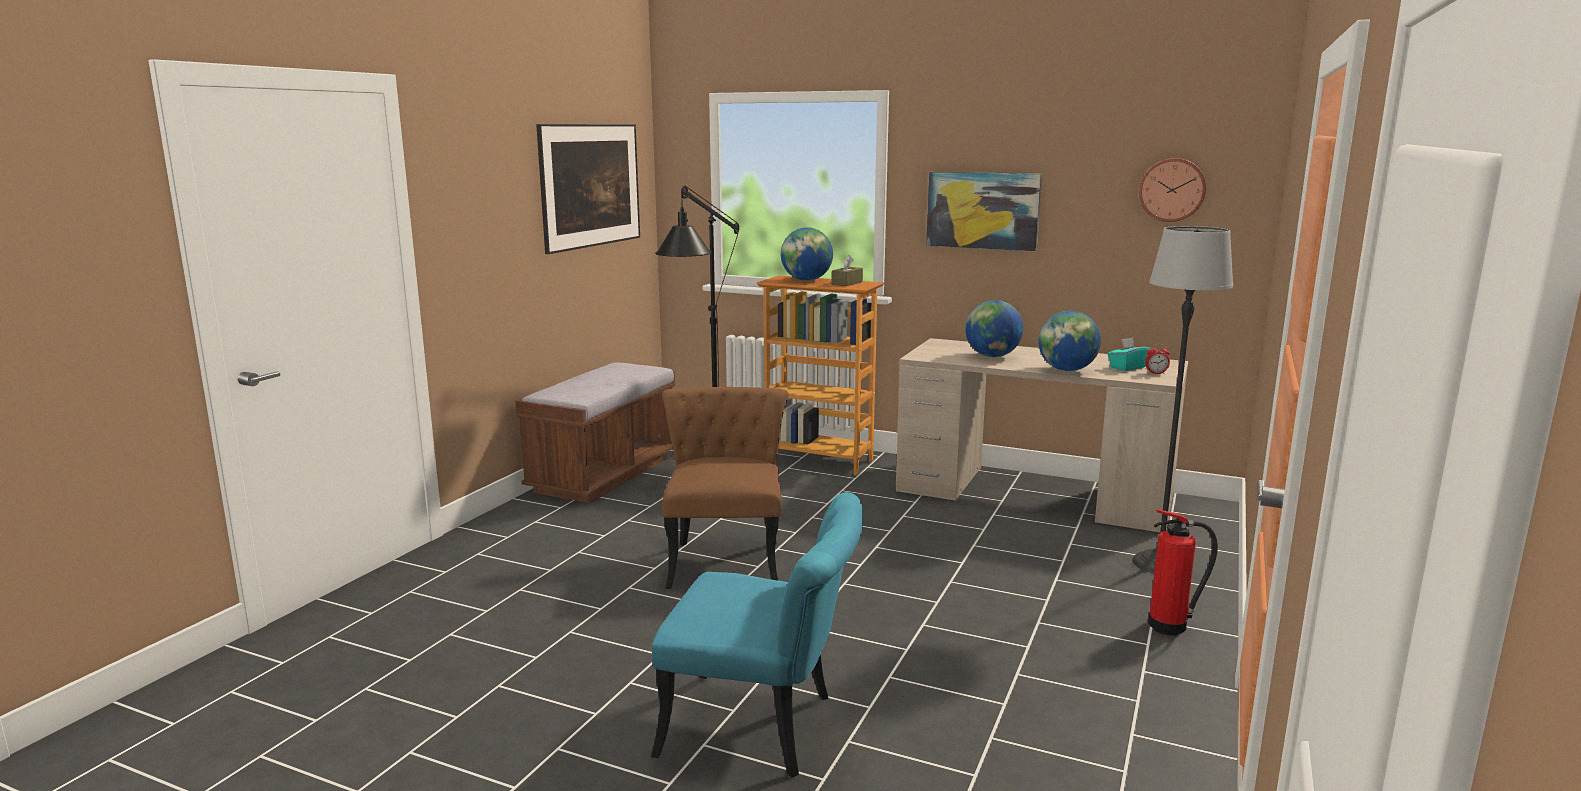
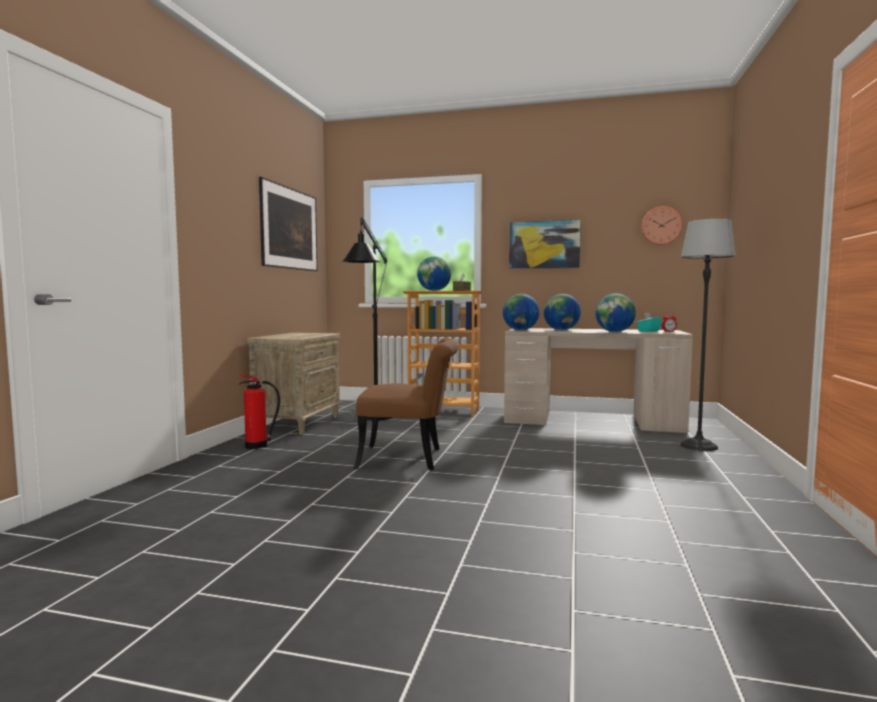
camera: 10 degrees left, 10 degrees down
(604, 474) = (299, 423): brown bench -> beige nightstand
(726, 558) = (410, 458): brown chair -> brown chair turned 105 degrees clockwise
(765, 727) = (503, 549): turquoise chair -> none
(927, 354) = (520, 330): none -> globe
(1171, 626) = (737, 474): fire extinguisher -> fire extinguisher (258, 446)

